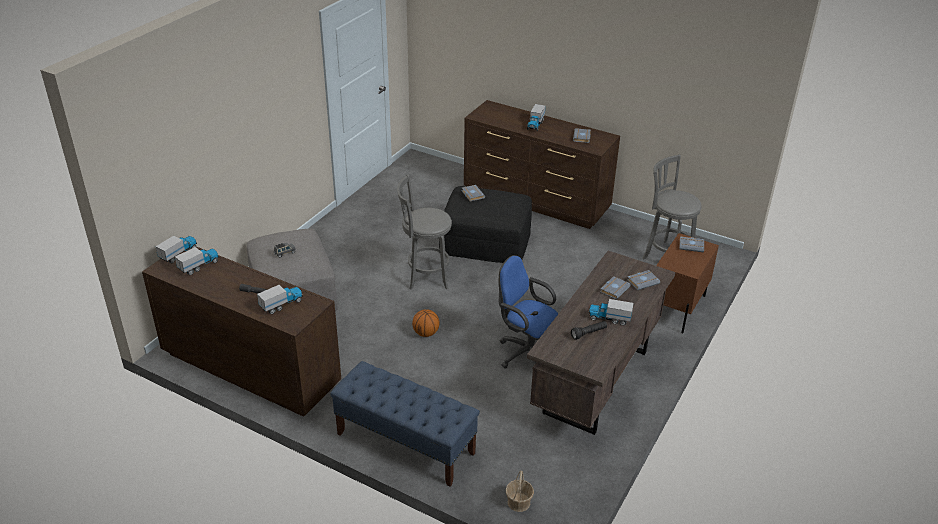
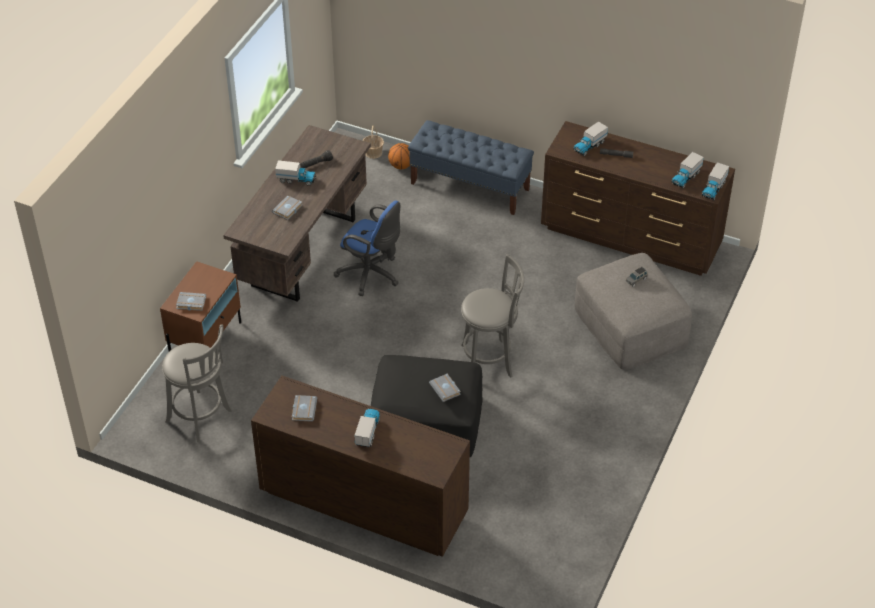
camera: 175 degrees right, 10 degrees up
(426, 333) = (474, 288): basketball -> basketball (401, 166)
(643, 281) = (258, 220): grey book -> none

